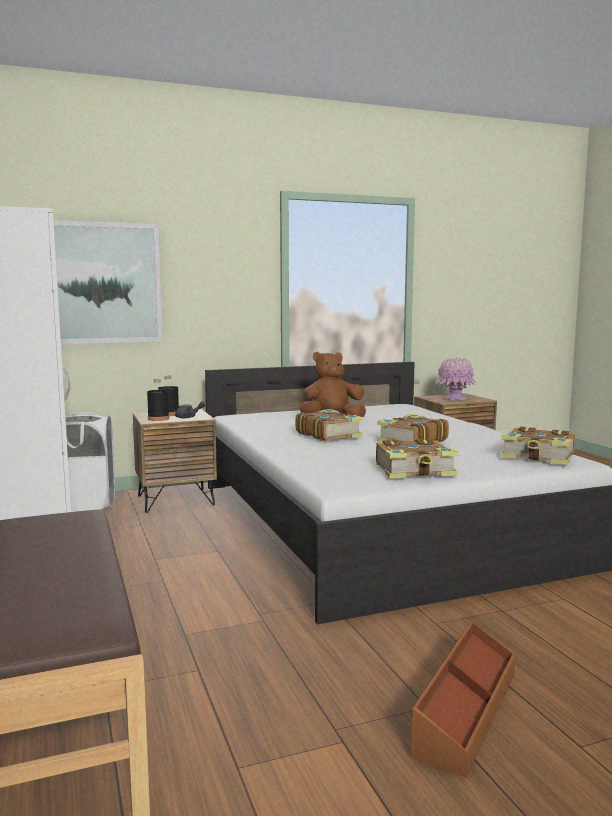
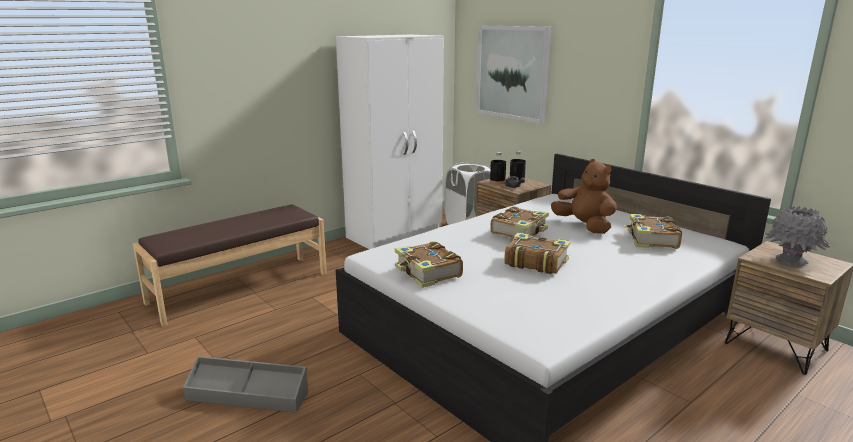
camera: 70 degrees right, 10 degrees up
(454, 398) = (791, 260): pink vase -> grey vase
(465, 710) = (248, 395): brown storage box -> grey storage box
(539, 457) = (530, 320): book -> book (651, 240)

